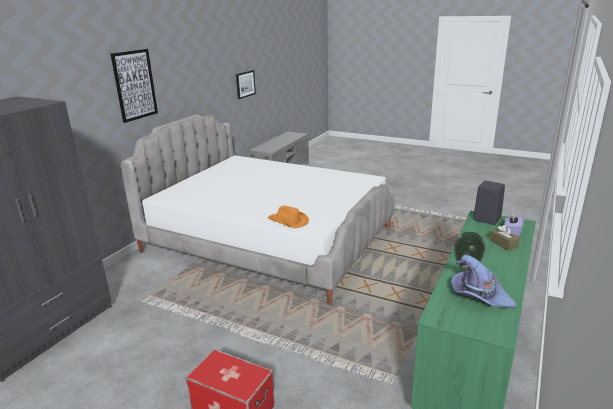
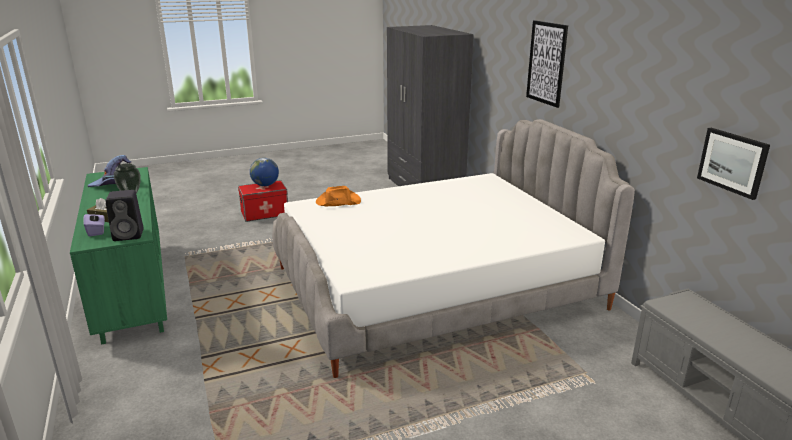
camera: 130 degrees right, 0 degrees up
(219, 376) = (265, 185): none -> globe

